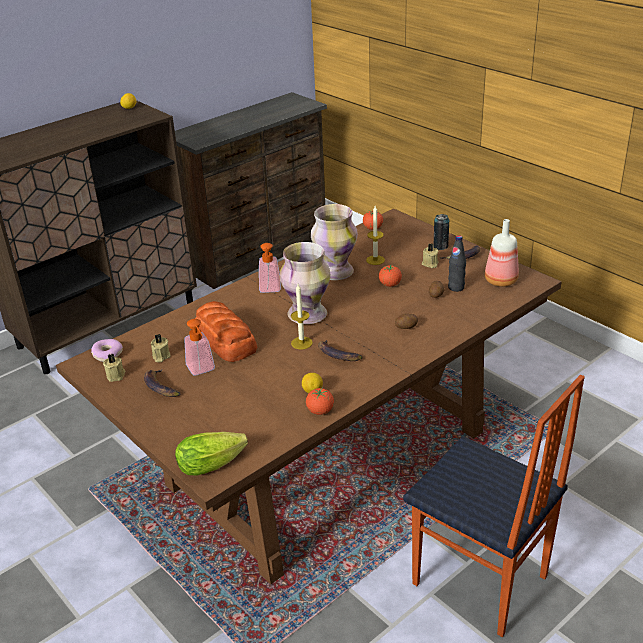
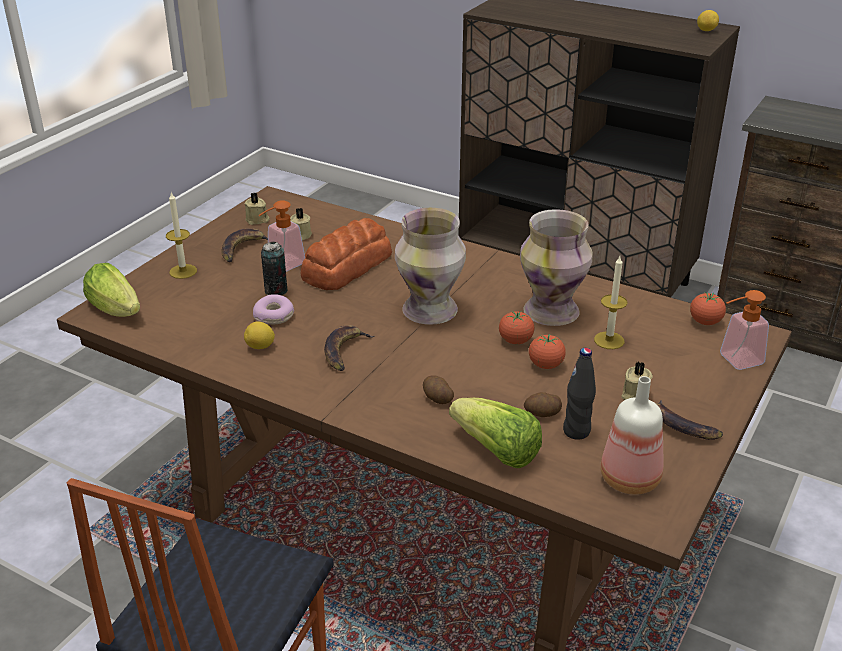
camera: 70 degrees right, 0 degrees up
(107, 354) = (293, 206): donut -> donut (274, 316)
(270, 290) = (474, 272): soap dispenser -> soap dispenser (735, 361)
(301, 343) = (362, 319): candle -> candle (183, 271)
(320, 411) = (221, 360): tomato -> tomato (515, 341)
(440, 246) = (700, 397): can -> can (276, 291)
(464, 315) = (496, 451): none -> lettuce

